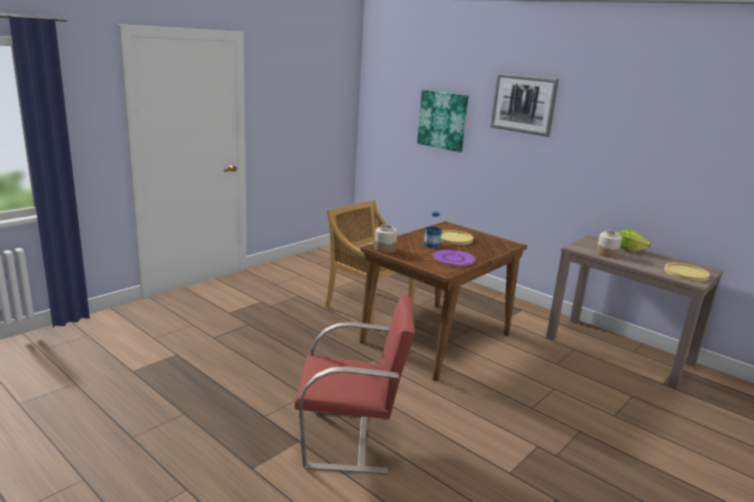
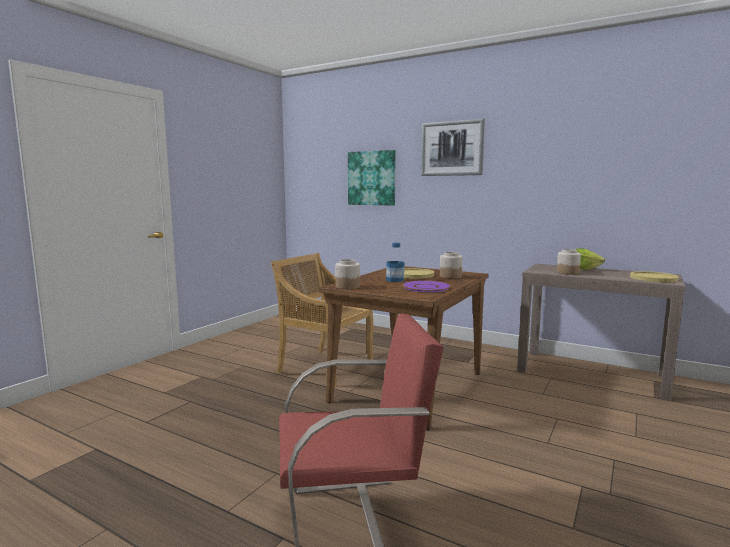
camera: 10 degrees left, 10 degrees down
(487, 245) = (450, 276): none -> jar

